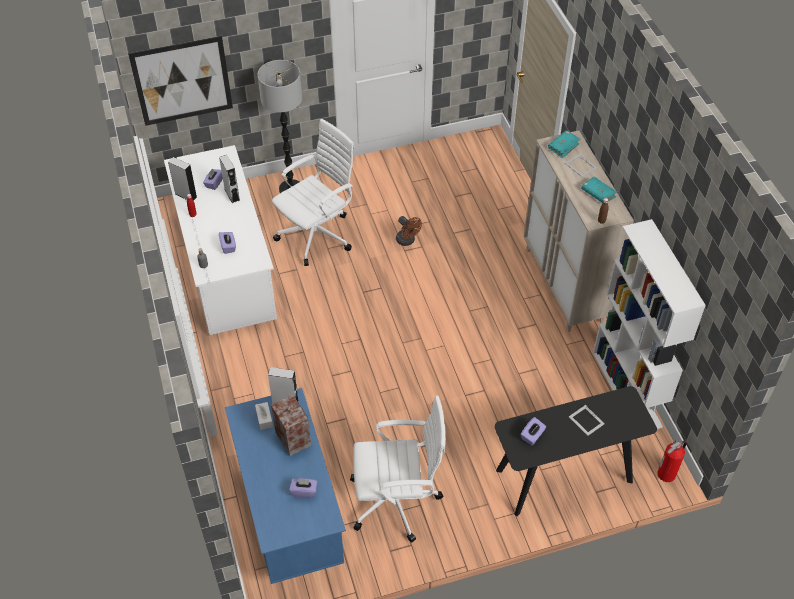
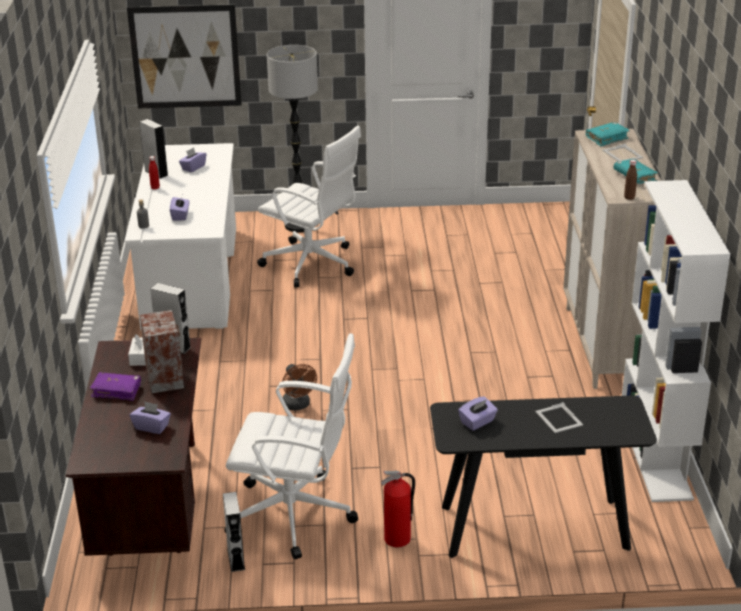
camera: 15 degrees right, 20 degrees down
(232, 194) = (208, 178): grey speaker -> grey speaker (236, 559)
(262, 459) = (116, 391): none -> purple book
(290, 514) = (151, 506): blue desk -> brown desk
(318, 234) = (312, 264): white office chair -> white office chair turned 60 degrees clockwise
(407, 241) = (418, 283): brown fan -> brown fan (298, 405)
(667, 474) = (684, 549): fire extinguisher -> fire extinguisher (398, 539)

